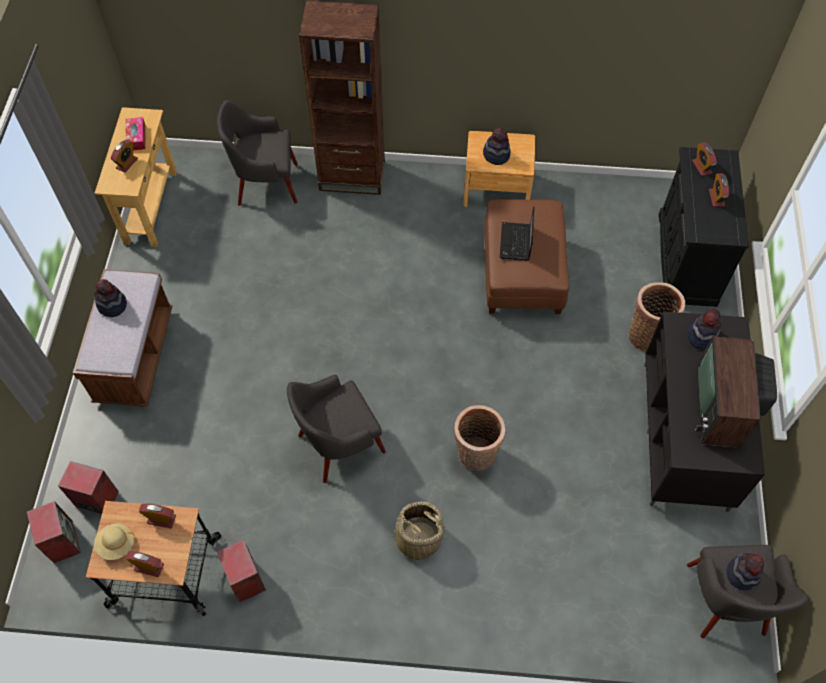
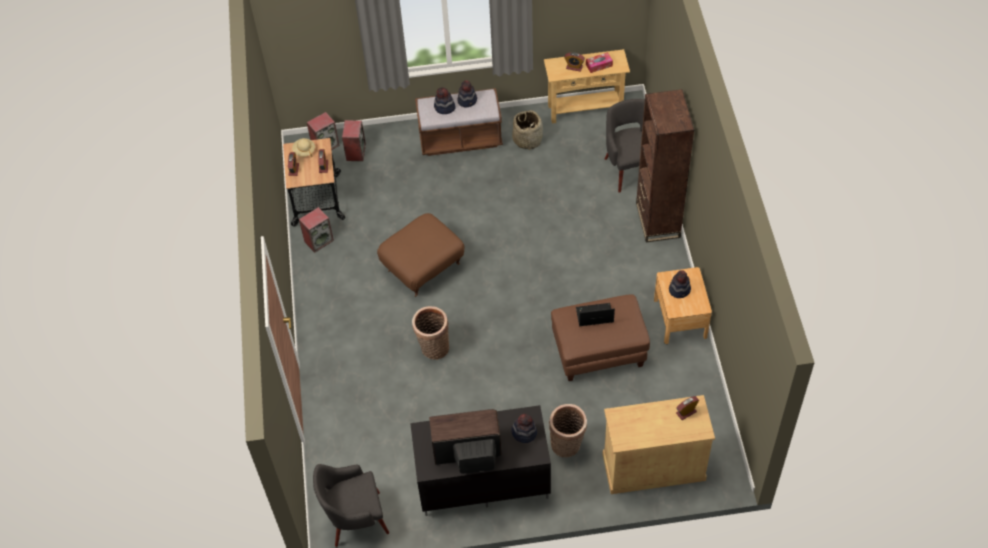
camera: 80 degrees right, 5 degrees down
(339, 444) = (423, 267): grey armchair -> brown ottoman
(418, 538) = (365, 326): basket -> basket (527, 139)
(686, 259) = (653, 466): black cabinet -> beige cabinet
(716, 198) = (656, 425): alarm clock -> none
(743, 574) = (354, 494): hat -> hat (444, 108)

